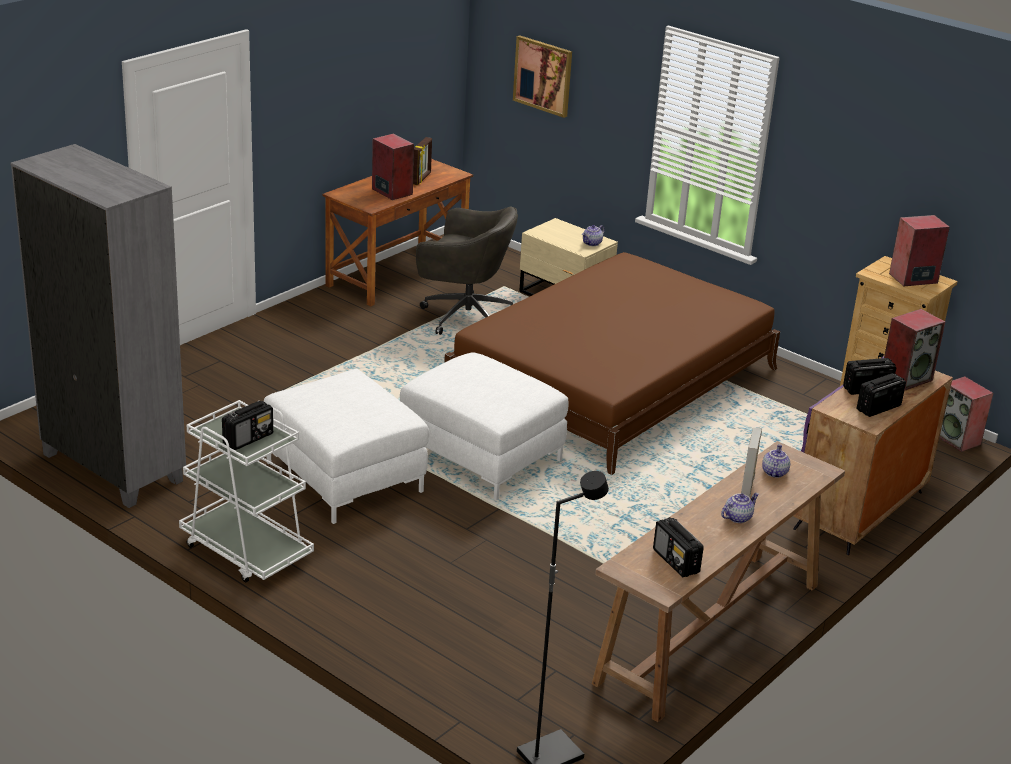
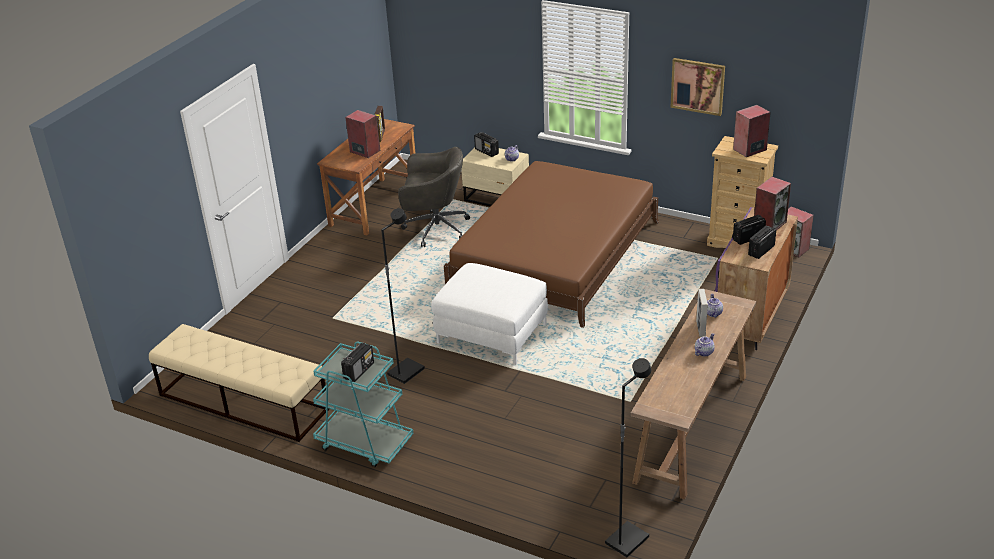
camera: 10 degrees left, 5 degrees up
(113, 466) = (243, 402): grey bookcase -> beige bench
(246, 550) = (364, 443): white cart -> turquoise cart
(343, 477) = (405, 371): white ottoman -> black floor lamp
(543, 75) = (451, 45): picture -> picture (697, 86)
(676, 561) = (679, 394): radio -> radio (487, 151)

